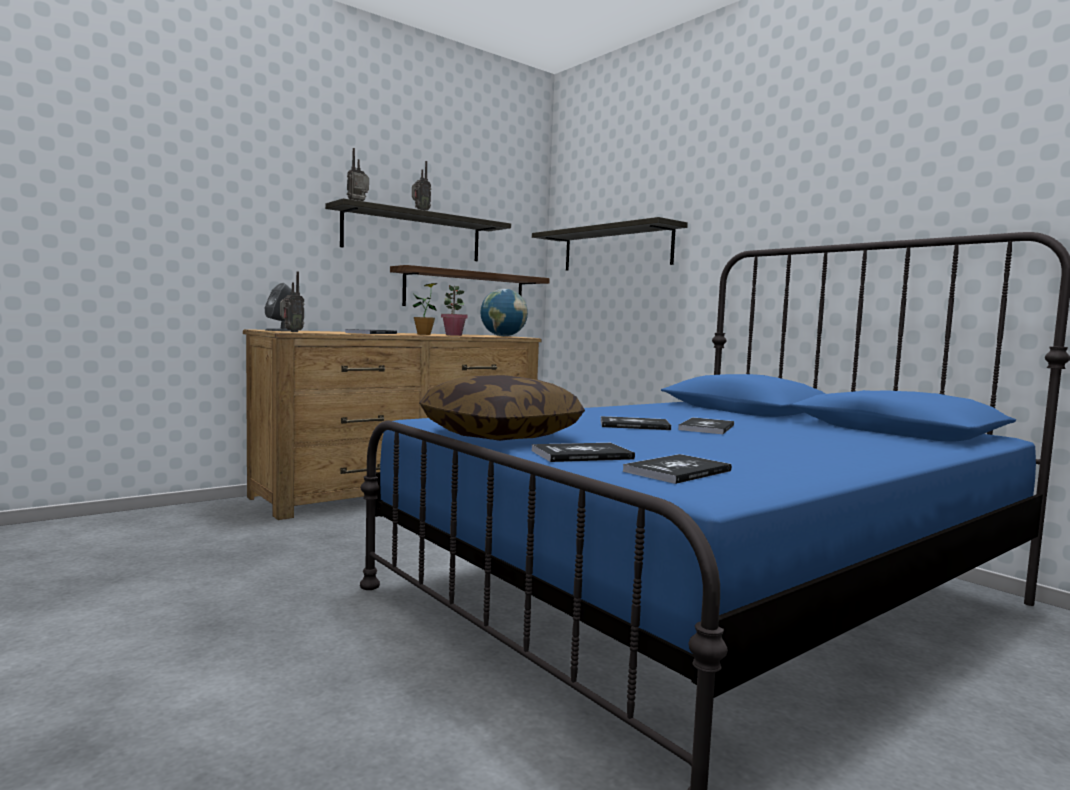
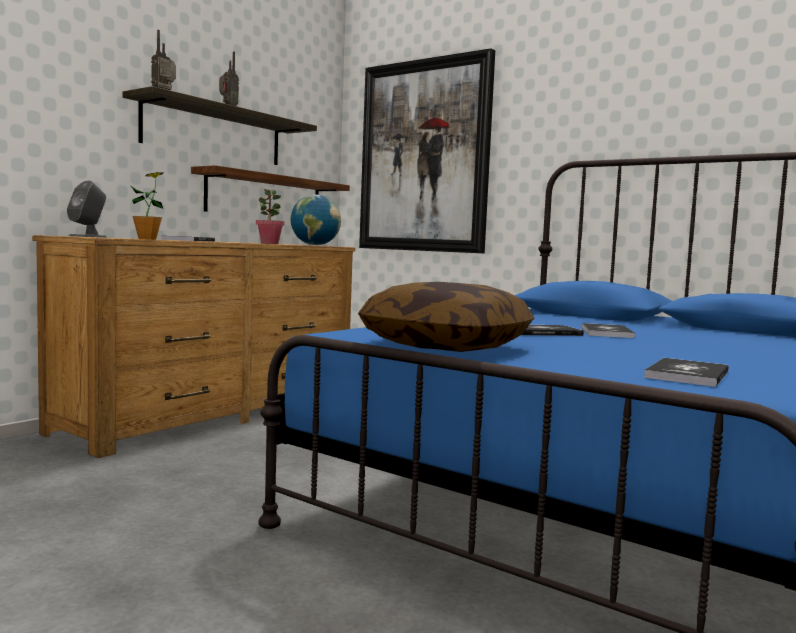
camera: 15 degrees left, 0 degrees up
(291, 332) = (109, 238): radio -> none
(424, 334) = (241, 242): potted plant -> potted plant (147, 239)
(582, 455) = (569, 363): book -> none
(616, 249) = (424, 156): shelf -> picture

